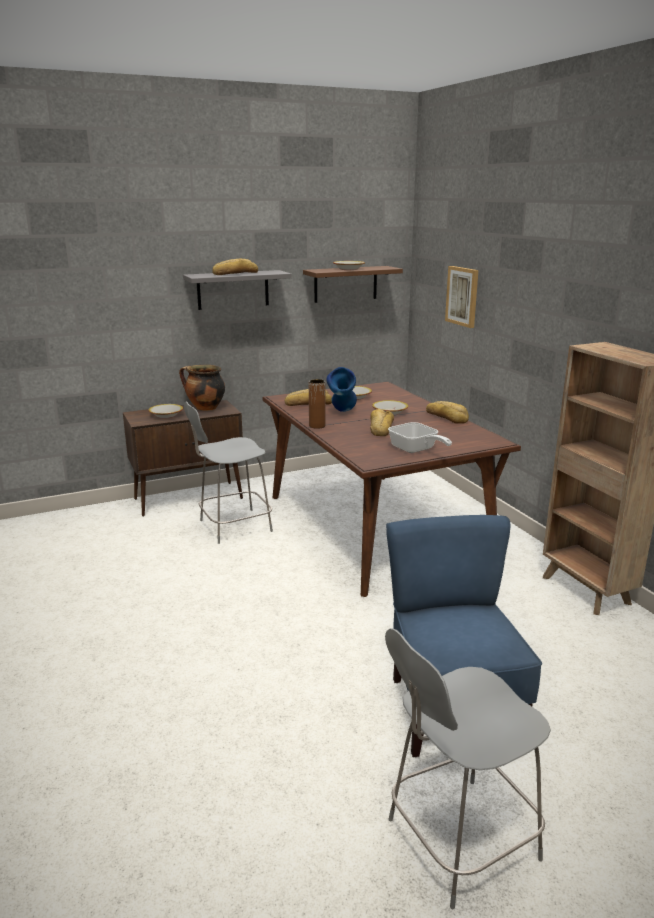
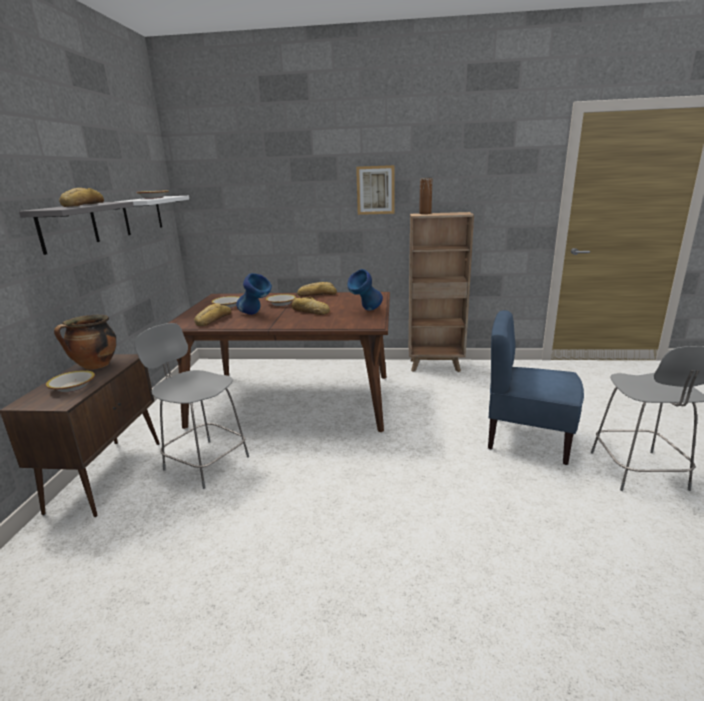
camera: 60 degrees left, 0 degrees up
(232, 526) = (204, 462): grey chair -> grey chair turned 120 degrees clockwise
(317, 426) = (271, 325): brown vase -> brown vase (425, 213)
(345, 284) = (142, 215): brown shelf -> white shelf
(416, 450) = (365, 311): frying pan -> blue vase
(462, 296) = (254, 210): picture -> picture (375, 190)

